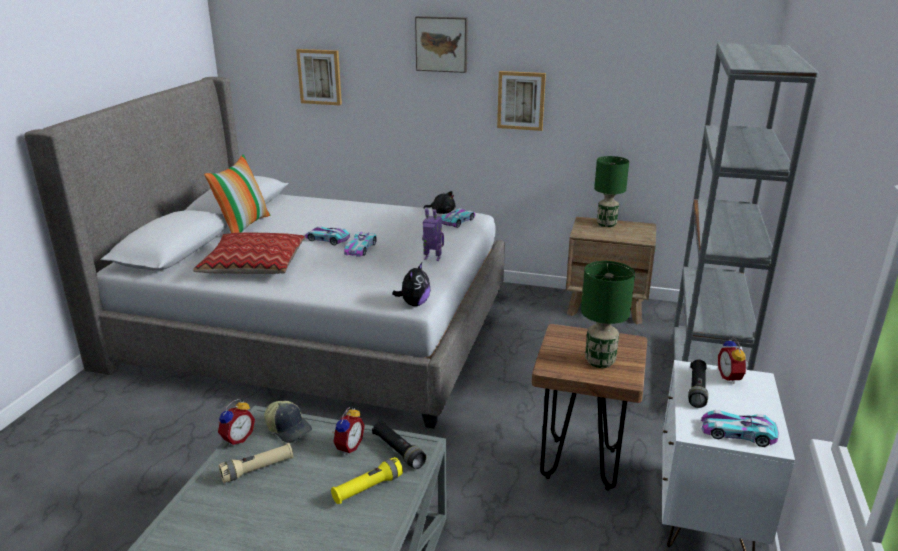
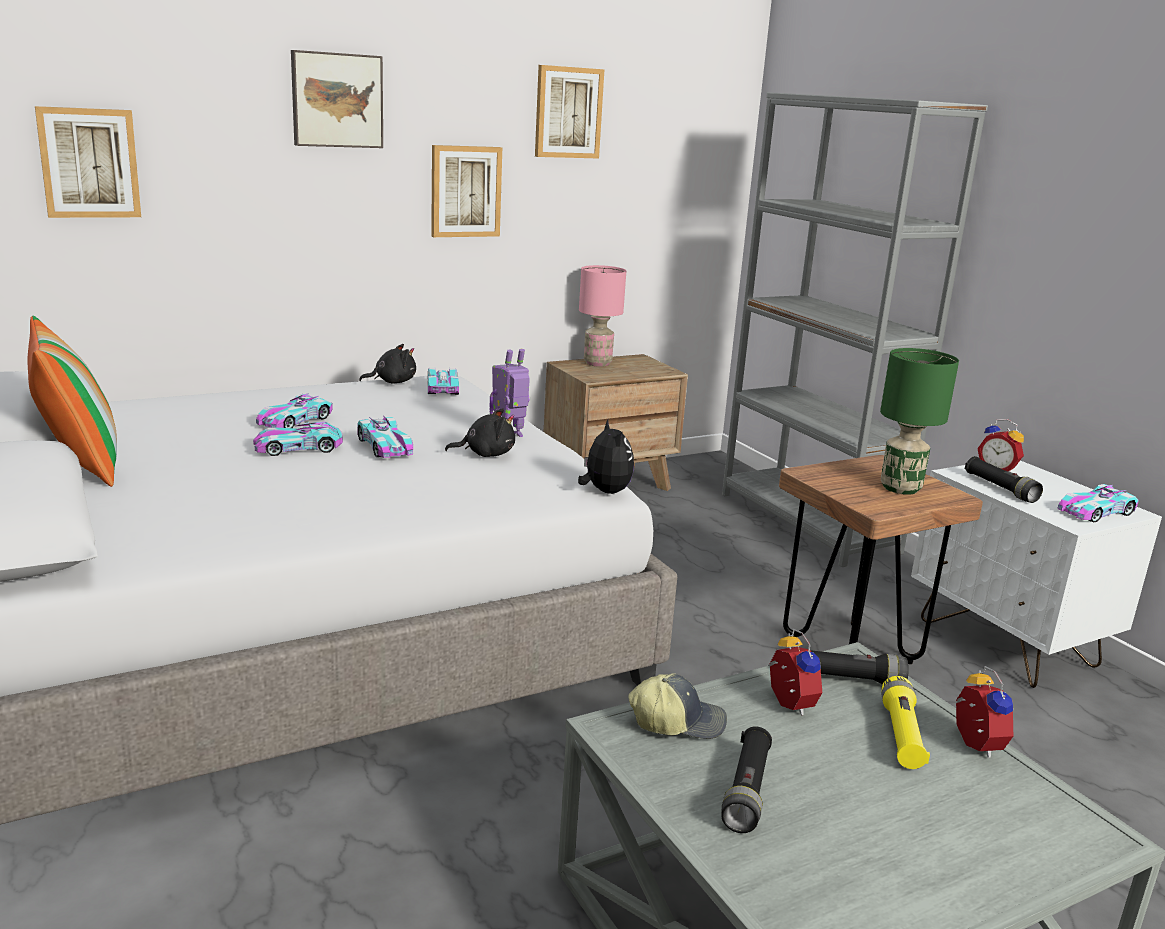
camera: 45 degrees left, 5 degrees down
(237, 438) = (638, 771): alarm clock -> alarm clock (973, 745)
(253, 265) = (244, 512): pillow -> none
(257, 469) = (746, 791): beige flashlight -> black flashlight
(354, 224) = (295, 420): none -> toy car
(399, 266) = (486, 454): none -> black plush toy
(598, 50) = (568, 112): none -> picture
(607, 224) = (598, 363): green table lamp -> pink table lamp

